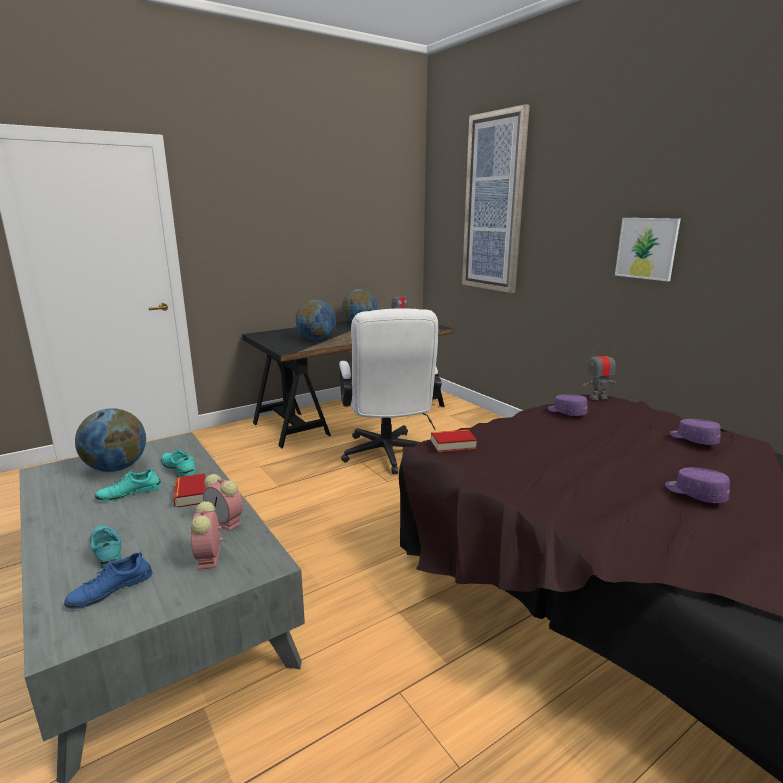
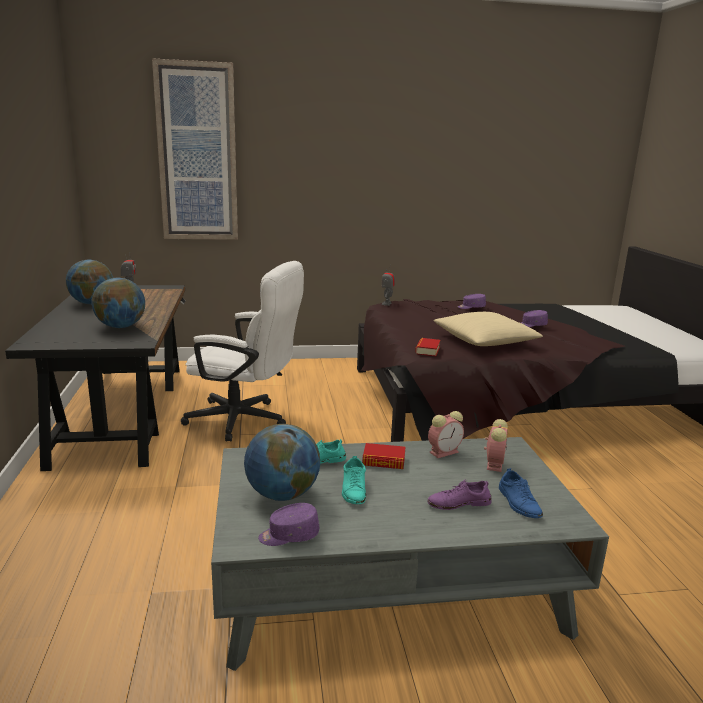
camera: 65 degrees left, 0 degrees up
(107, 550) = (459, 503): turquoise shoe -> purple shoe
(209, 558) = (494, 463): alarm clock -> alarm clock turned 90 degrees counterclockwise
(550, 472) = (485, 341): none -> beige pillow
(566, 412) = (404, 315): purple cap -> purple cap (288, 535)
(646, 248) = (364, 192): picture -> none

